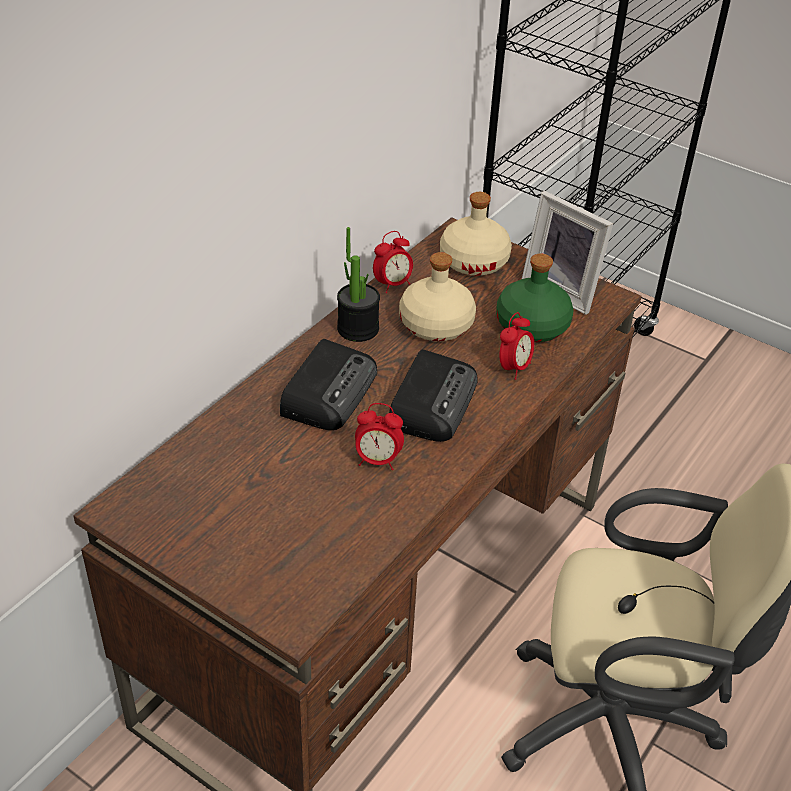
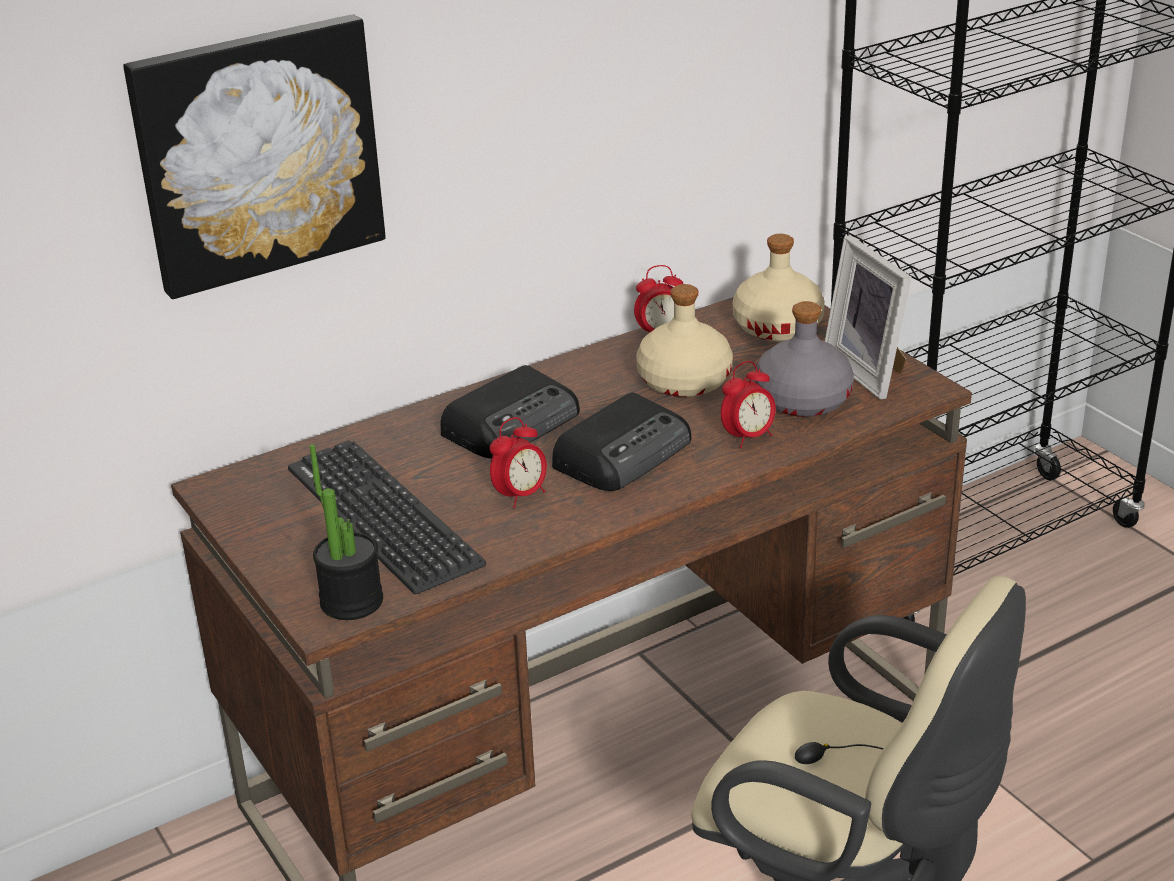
camera: 25 degrees right, 10 degrees down
(120, 218) = (257, 152): none -> picture
(279, 506) = (383, 516): none -> keyboard
(358, 329) = (588, 371): potted plant -> potted plant (351, 601)
(377, 460) = (520, 496): alarm clock -> alarm clock turned 75 degrees counterclockwise
(531, 326) = (801, 400): green bottle -> grey bottle

